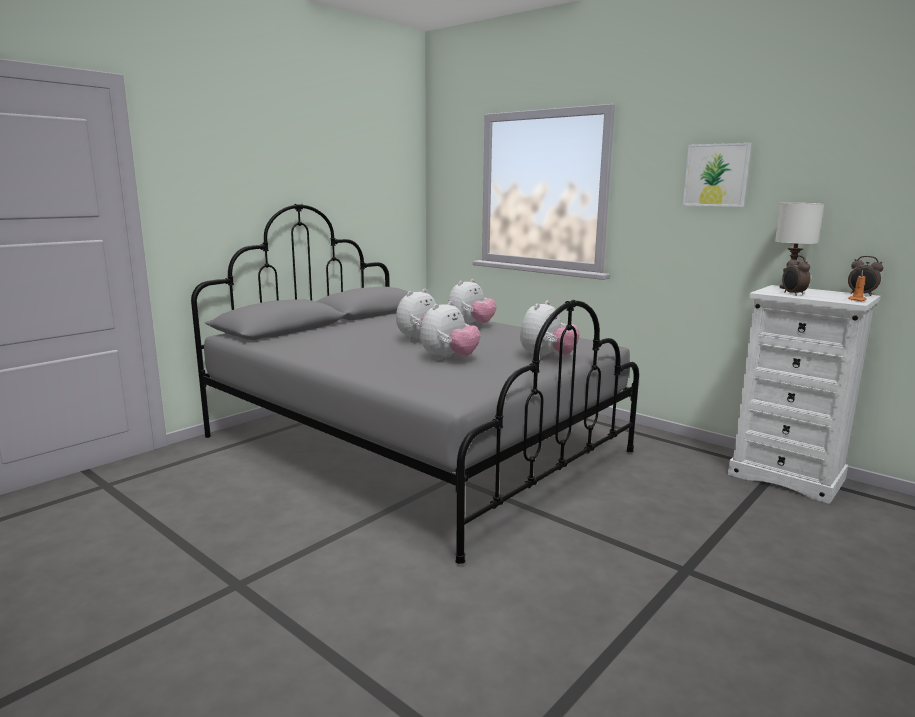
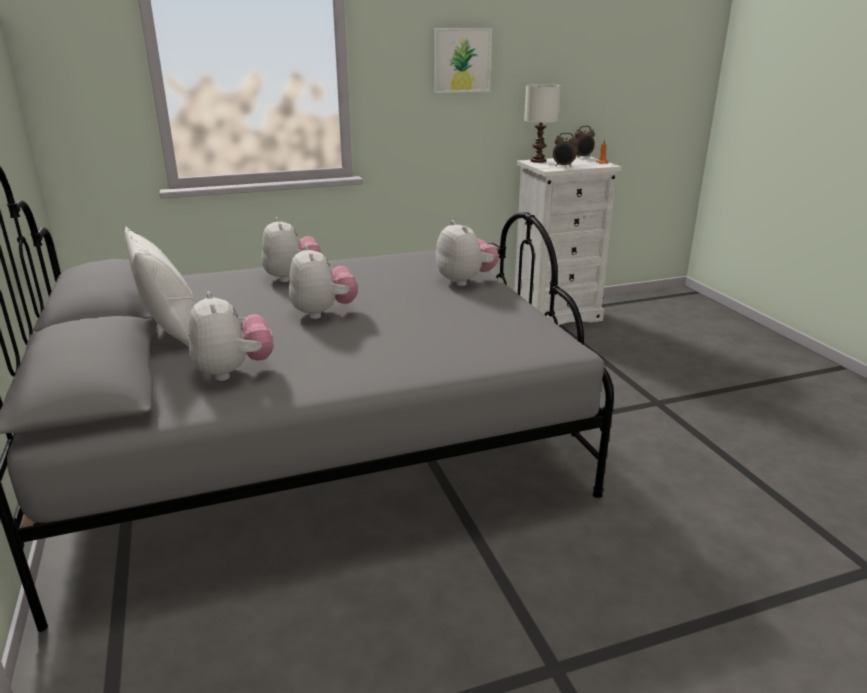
camera: 60 degrees left, 10 degrees up
(351, 325) = (172, 333): none -> white pillow
(449, 359) = (418, 318): plush toy -> plush toy (233, 372)

